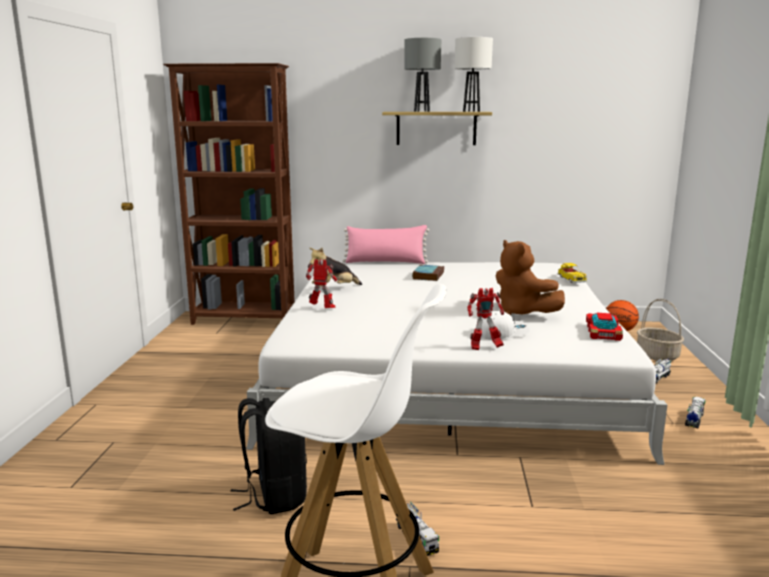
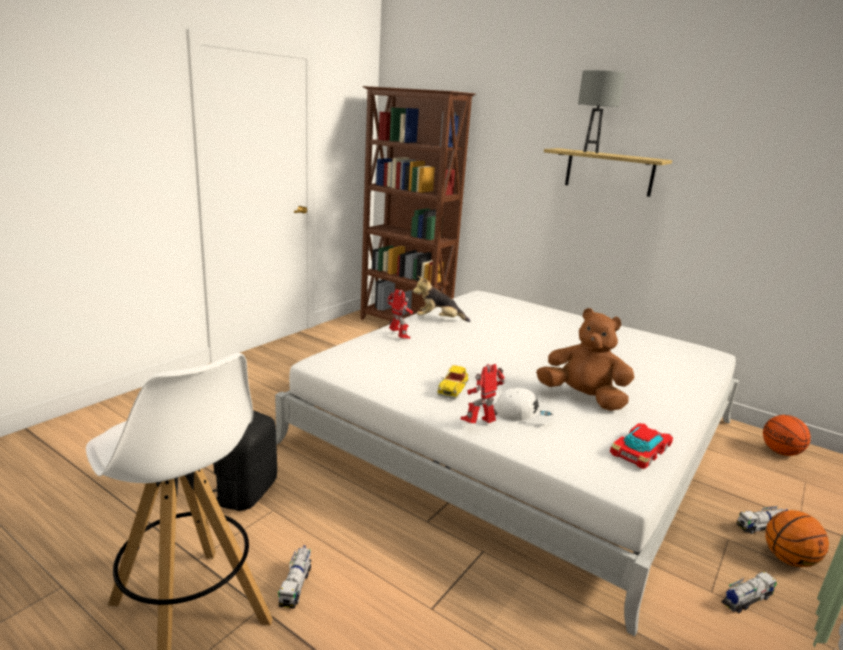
camera: 30 degrees right, 5 degrees up
(385, 262) = (528, 304): pink pillow -> none
(428, 275) = (546, 328): book -> none
(471, 111) = (643, 158): white table lamp -> none
(484, 347) = (480, 424): toy robot -> toy robot turned 120 degrees clockwise
(522, 313) = (583, 398): brown plush toy -> brown plush toy turned 120 degrees clockwise
(571, 279) = (700, 374): toy car -> toy car (453, 389)
(658, 356) = (797, 500): basket -> none
(689, 390) = (788, 559): none -> basketball

